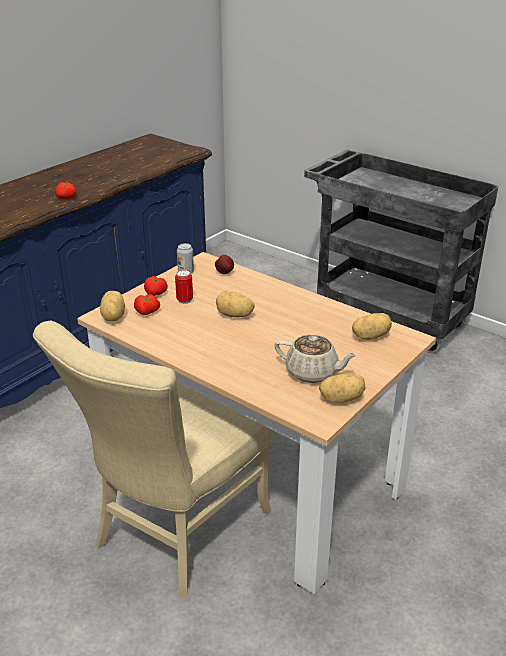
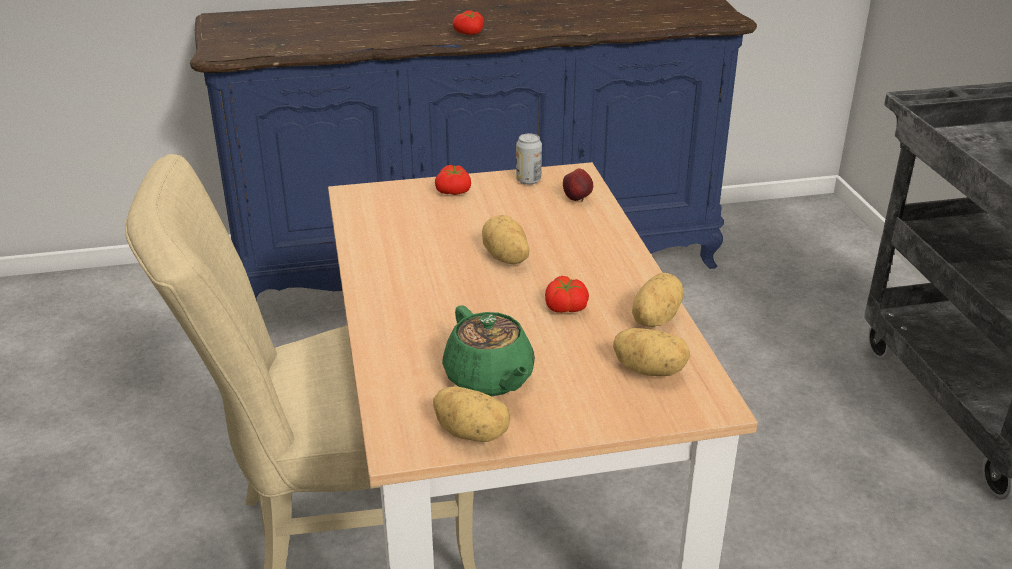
camera: 40 degrees right, 0 degrees up
(112, 317) = (363, 200): potato -> potato (653, 318)
(146, 312) = (408, 210): tomato -> tomato (564, 308)
(184, 300) = (474, 214): can -> none
(313, 372) = (489, 379): beige teapot -> green teapot

